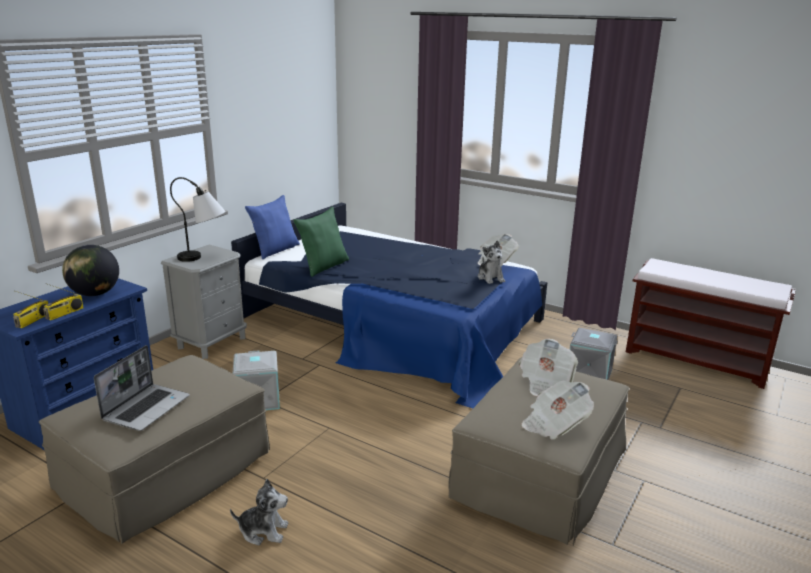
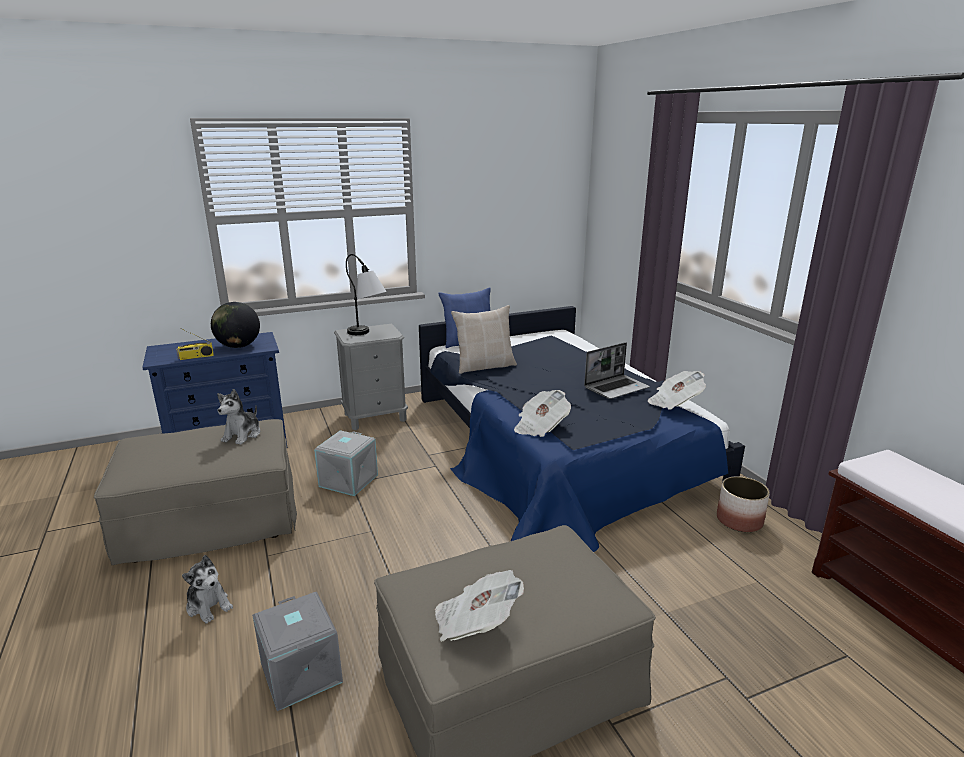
camera: 35 degrees right, 0 degrees up
(33, 320) = (171, 357): radio -> none
(147, 408) = (178, 454): laptop -> laptop (616, 388)
(323, 266) = (484, 366): green pillow -> beige pillow
(490, 278) = (643, 420): plush toy -> plush toy (242, 435)
(545, 382) = (538, 566): newspaper -> newspaper (540, 427)
(562, 335) = (739, 520): none -> planter
(588, 374) = (721, 582): grey storage box -> grey storage box (299, 673)

